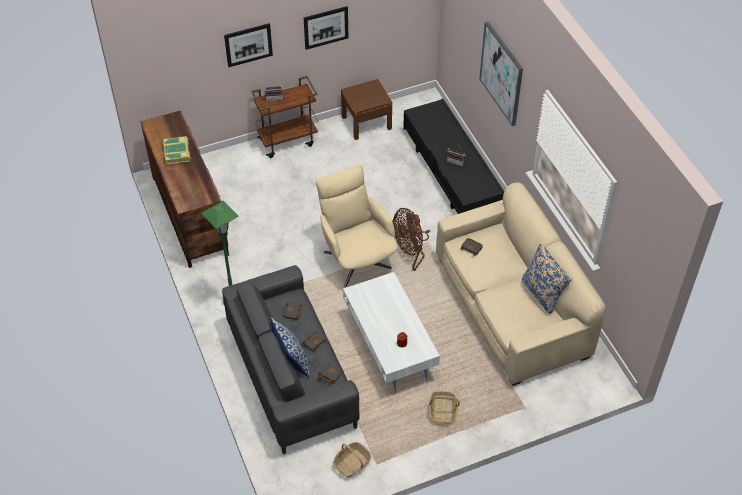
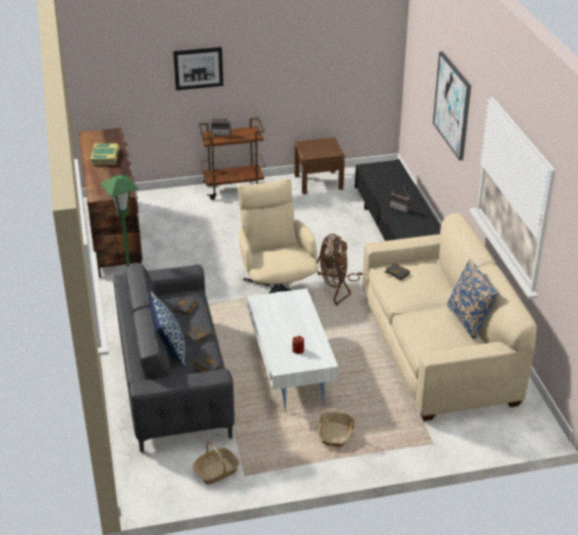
camera: 10 degrees right, 15 degrees down
(326, 27) = (281, 64): picture -> none

